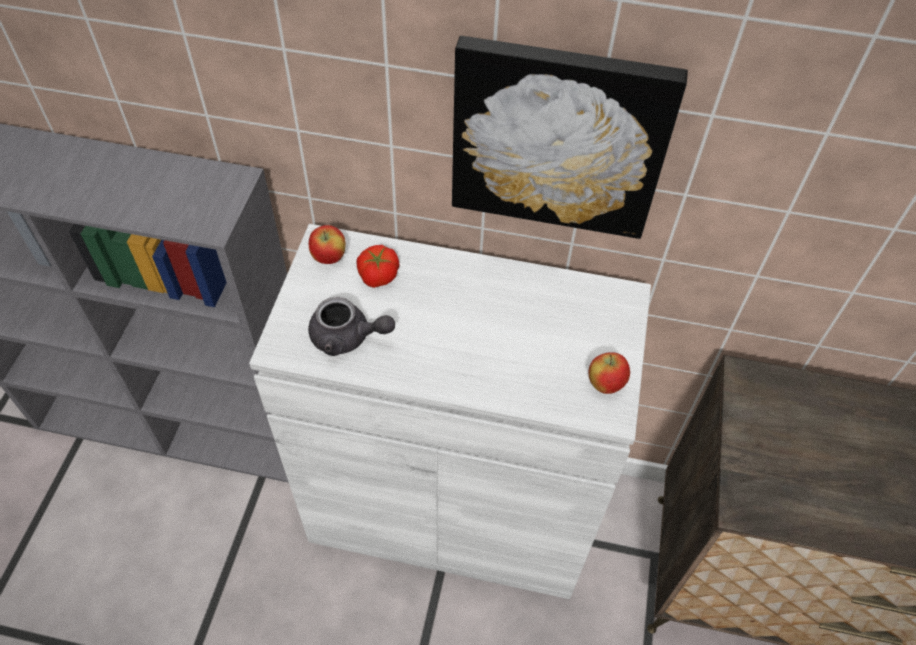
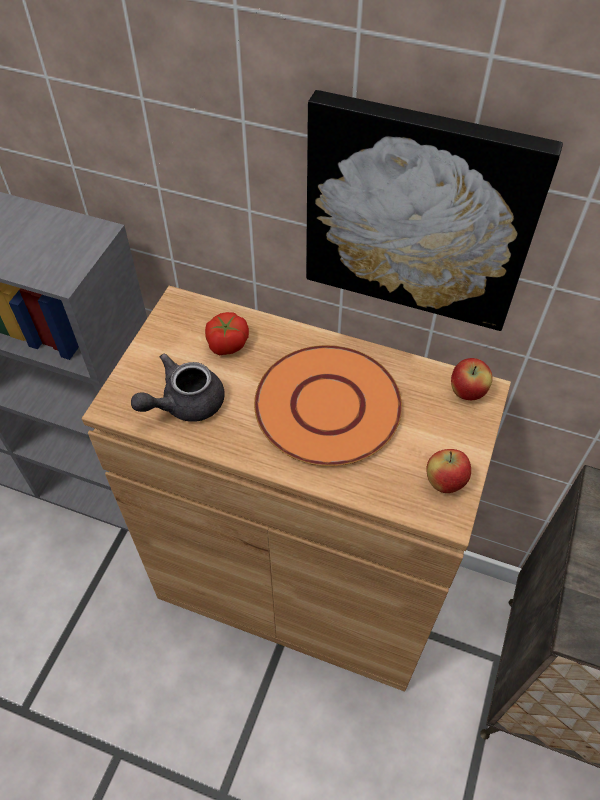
camera: 10 degrees right, 0 degrees up
(329, 257) = (182, 321): apple -> apple (467, 392)
(347, 338) = (184, 403): grey teapot -> grey teapot turned 120 degrees clockwise
(451, 508) = (300, 584): white cabinet -> brown cabinet
(486, 326) = (328, 406): none -> orange plate

